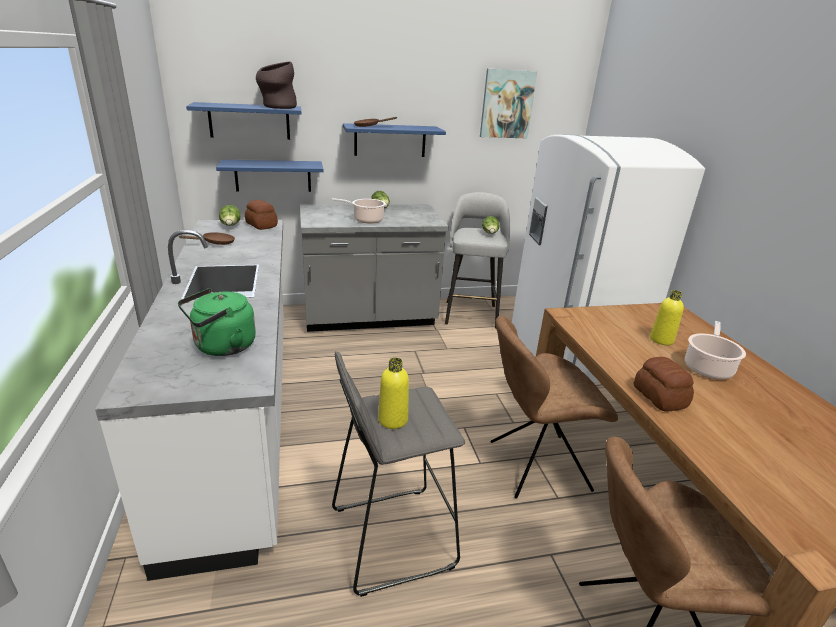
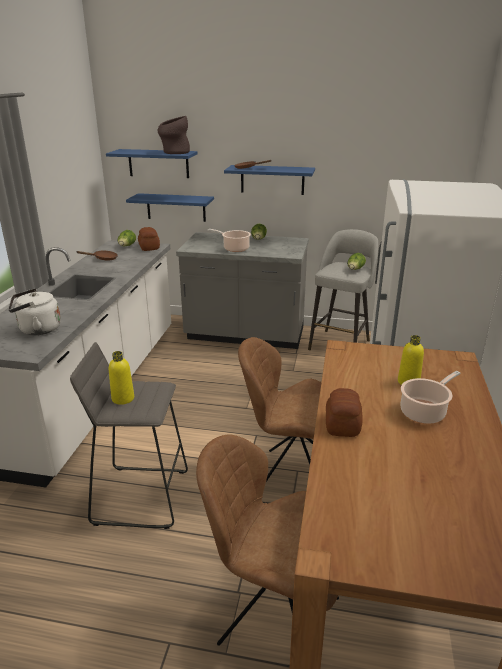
camera: 25 degrees right, 0 degrees up
(222, 347) = (37, 330): green kettle -> white kettle
(507, 104) = (385, 146): picture -> none

